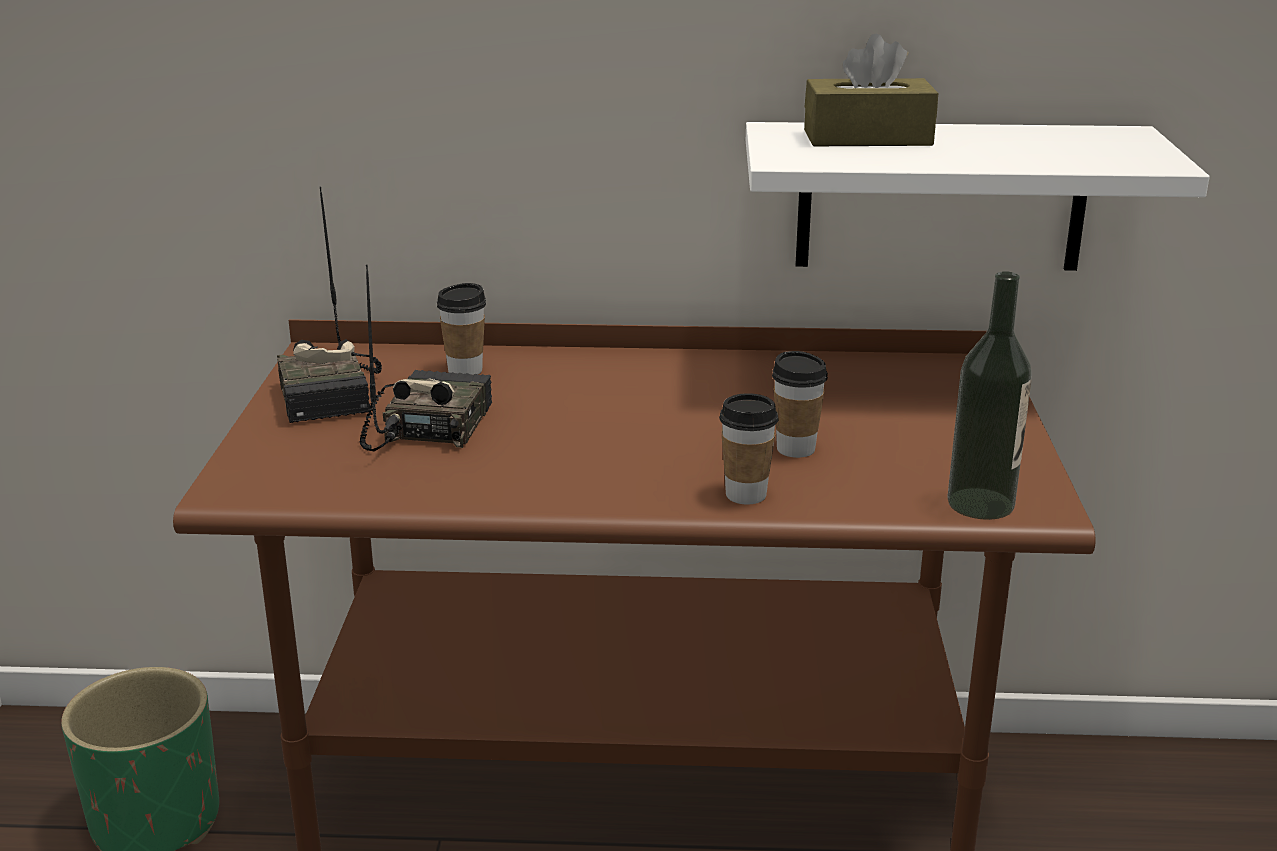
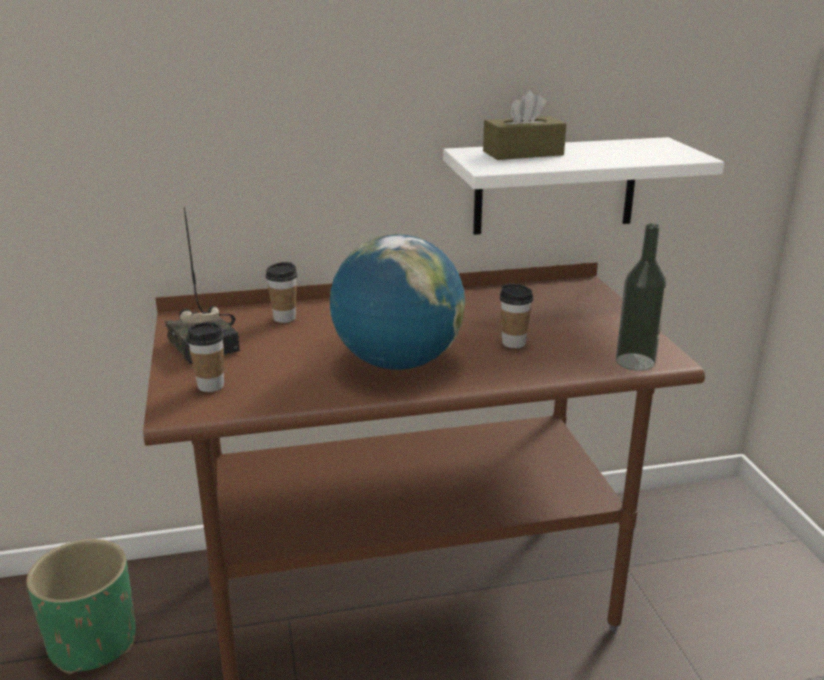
camera: 15 degrees left, 0 degrees up
(427, 426) = (282, 355): radio -> none
(592, 459) = (397, 363): none -> globe
(746, 495) = (502, 373): cup -> cup (211, 386)

